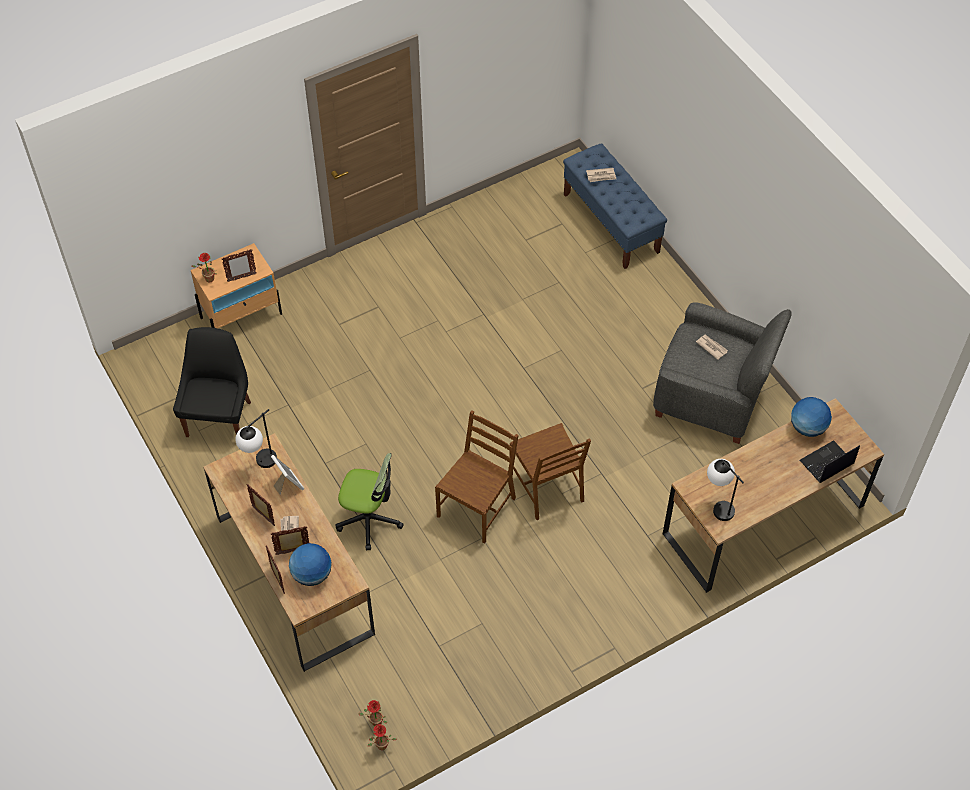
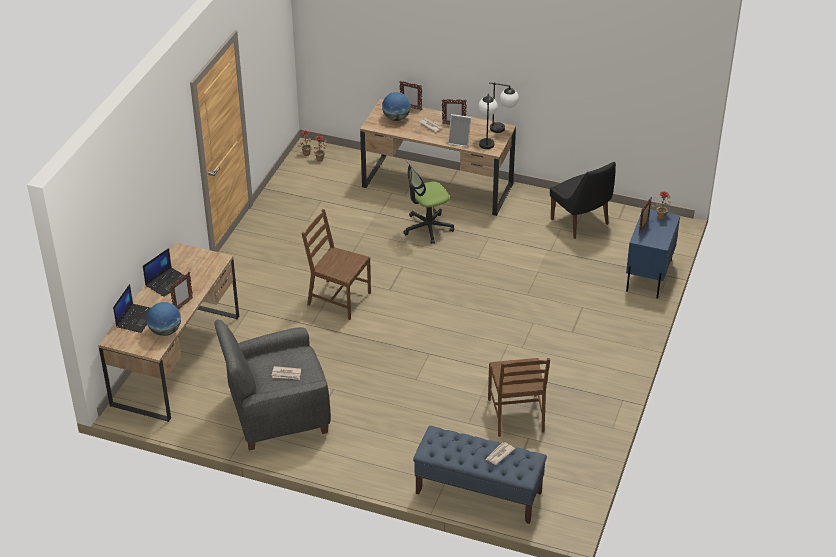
camera: 140 degrees right, 15 degrees down
(241, 315) = (648, 276): beige nightstand -> blue nightstand
(293, 551) = (418, 120): picture frame -> picture frame (183, 305)
(477, 507) = (371, 266): brown chair -> brown chair (517, 415)
(717, 505) = (192, 259): table lamp -> table lamp (503, 129)
(764, 491) = (167, 282): none -> laptop

